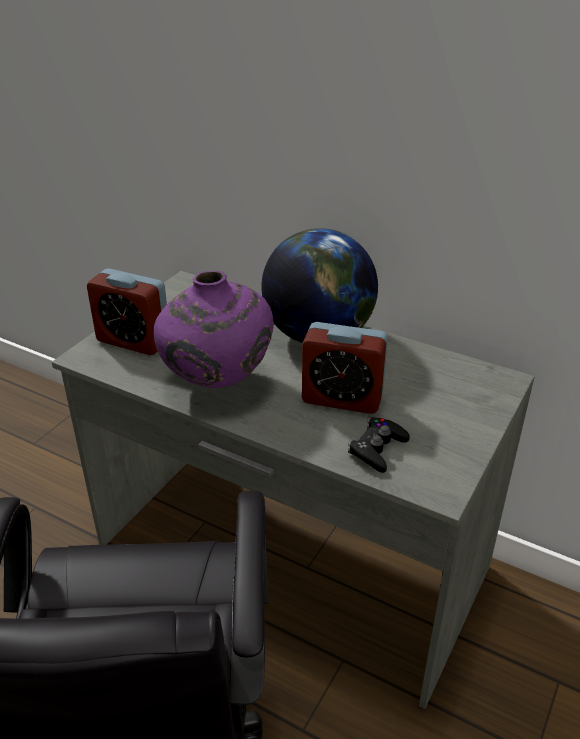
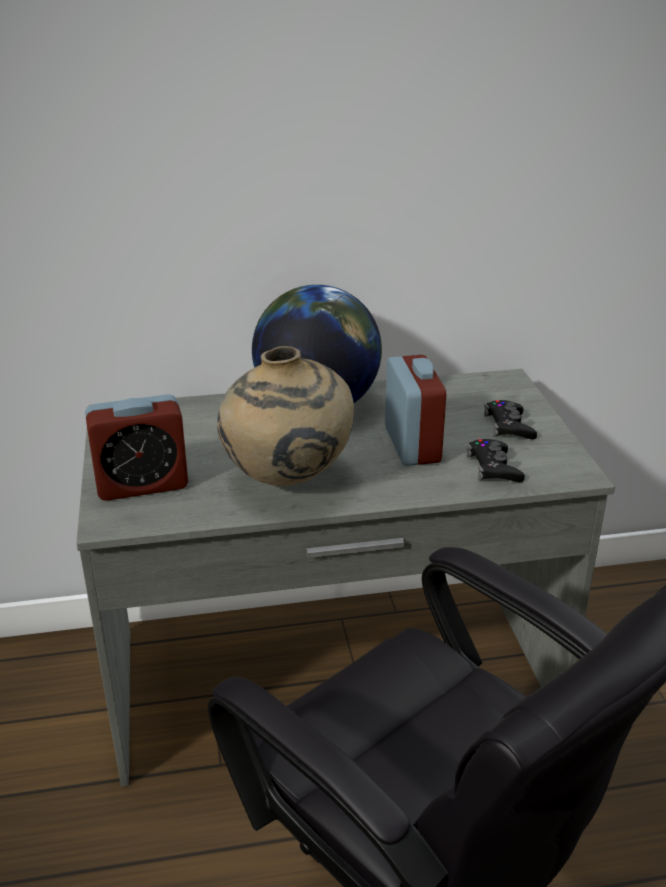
camera: 40 degrees left, 5 degrees down
(217, 383) = (287, 482): purple vase -> beige vase
(342, 398) = (412, 445): alarm clock -> alarm clock turned 75 degrees counterclockwise
(442, 421) = (508, 426): none -> black game controller

